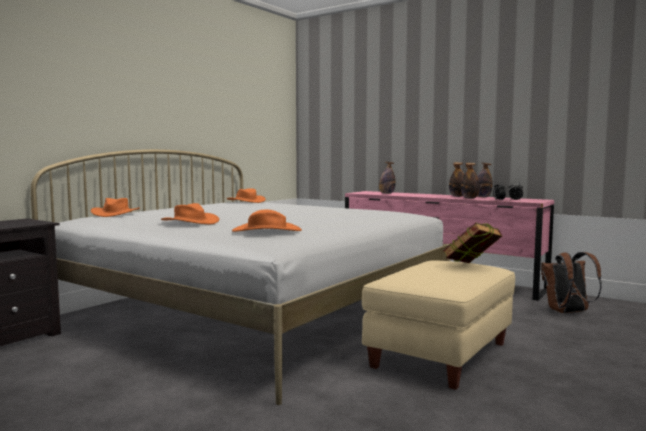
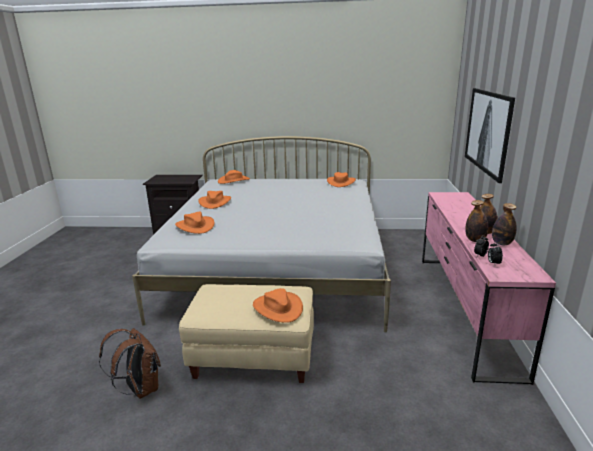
camera: 60 degrees right, 15 degrees up
(386, 193) = (453, 204): bottle -> none
(389, 127) = (487, 131): none -> picture
(471, 266) = (277, 308): book -> orange hat
(567, 312) = (450, 410): brown backpack -> brown backpack (140, 389)

